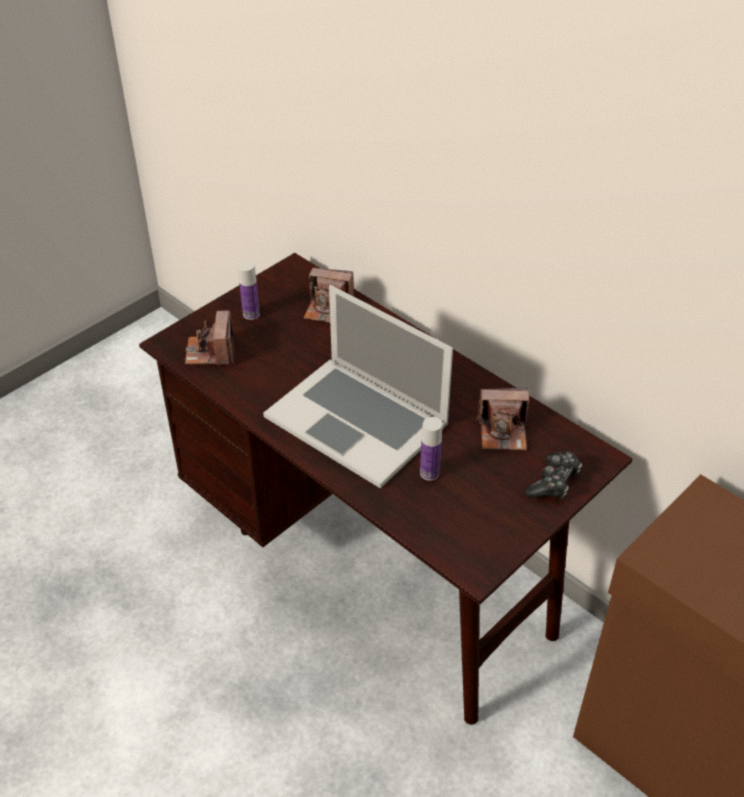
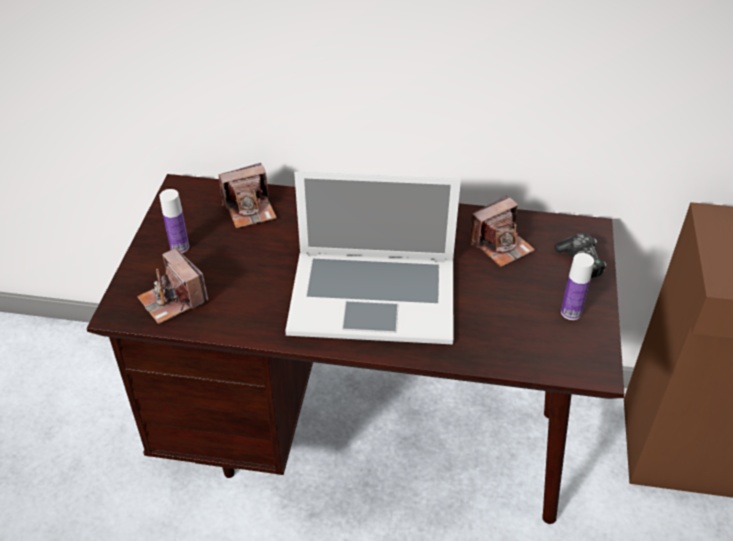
camera: 35 degrees left, 0 degrees up
(429, 473) = (479, 309): bottle -> bottle (571, 312)

